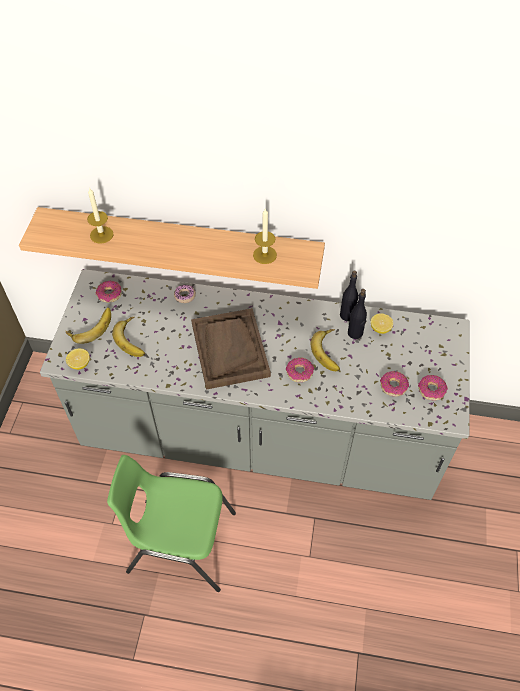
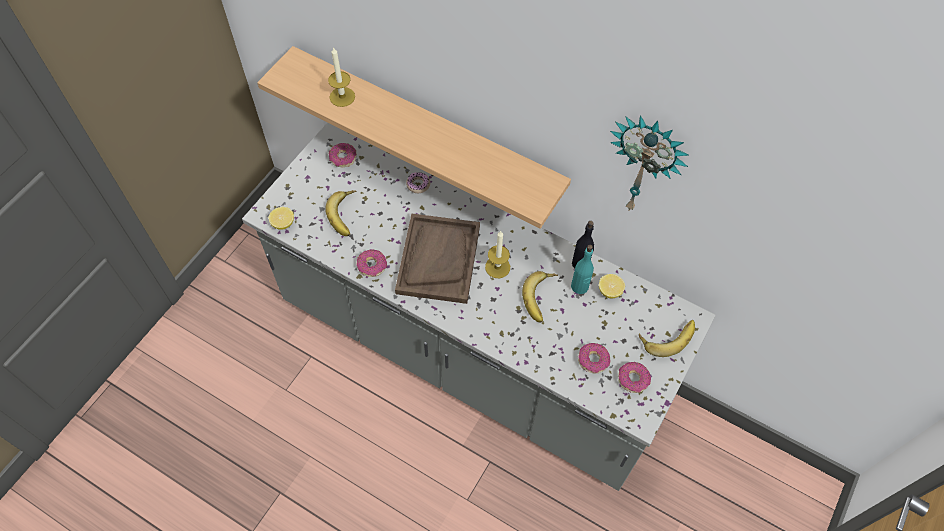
camera: 20 degrees right, 5 degrees up
(91, 326) = (310, 187): banana -> banana (667, 336)
(180, 542) = (343, 434): green chair -> none
(264, 255) = (499, 173): candle -> candle (497, 267)
(299, 372) = (499, 309): donut -> donut (372, 266)
(355, 333) = (579, 286): black bottle -> turquoise bottle
(392, 204) = (644, 164): none -> wall clock

